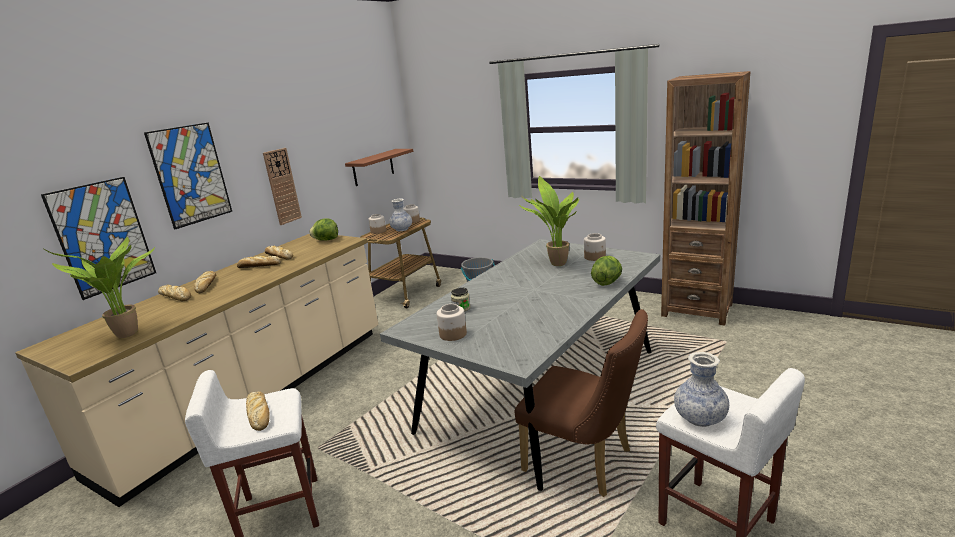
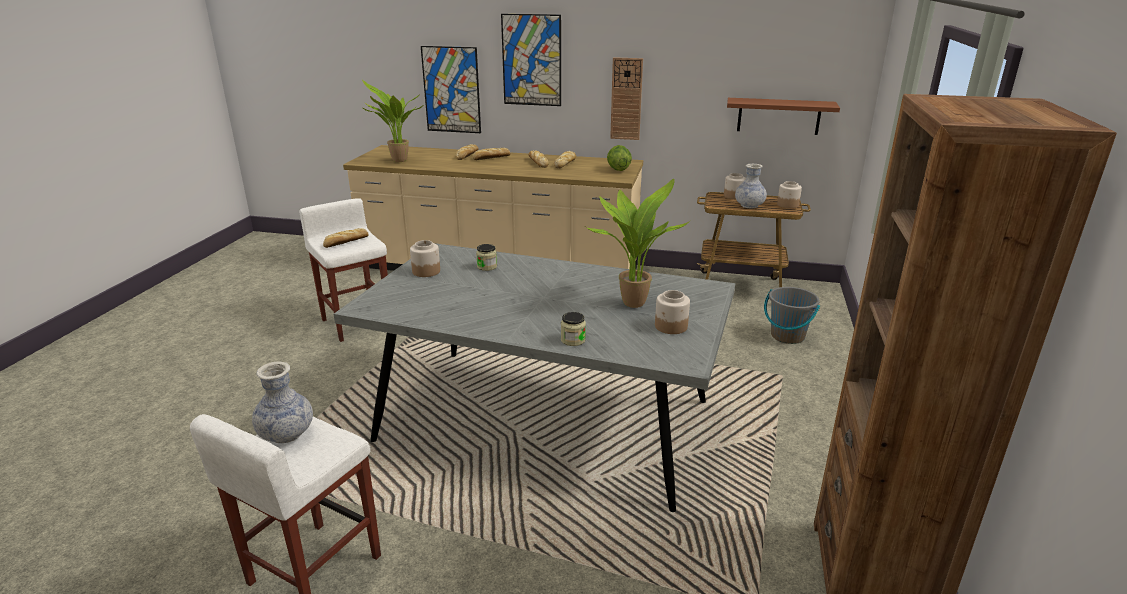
camera: 70 degrees right, 5 degrees up
(585, 462) = (413, 466): brown chair -> none
(607, 282) = (573, 340): lettuce -> jar

